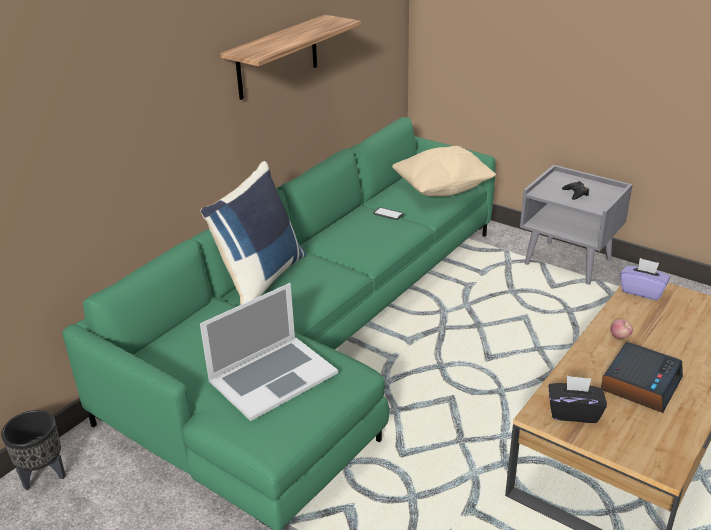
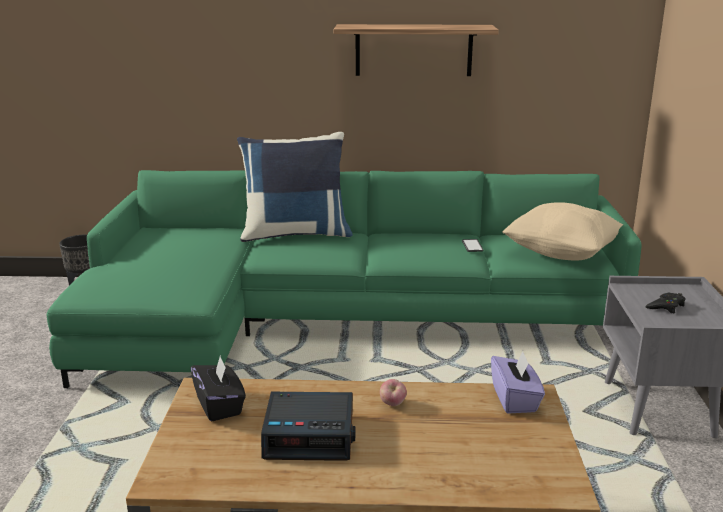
camera: 55 degrees right, 10 degrees down
(272, 376) = (157, 268): laptop -> none

